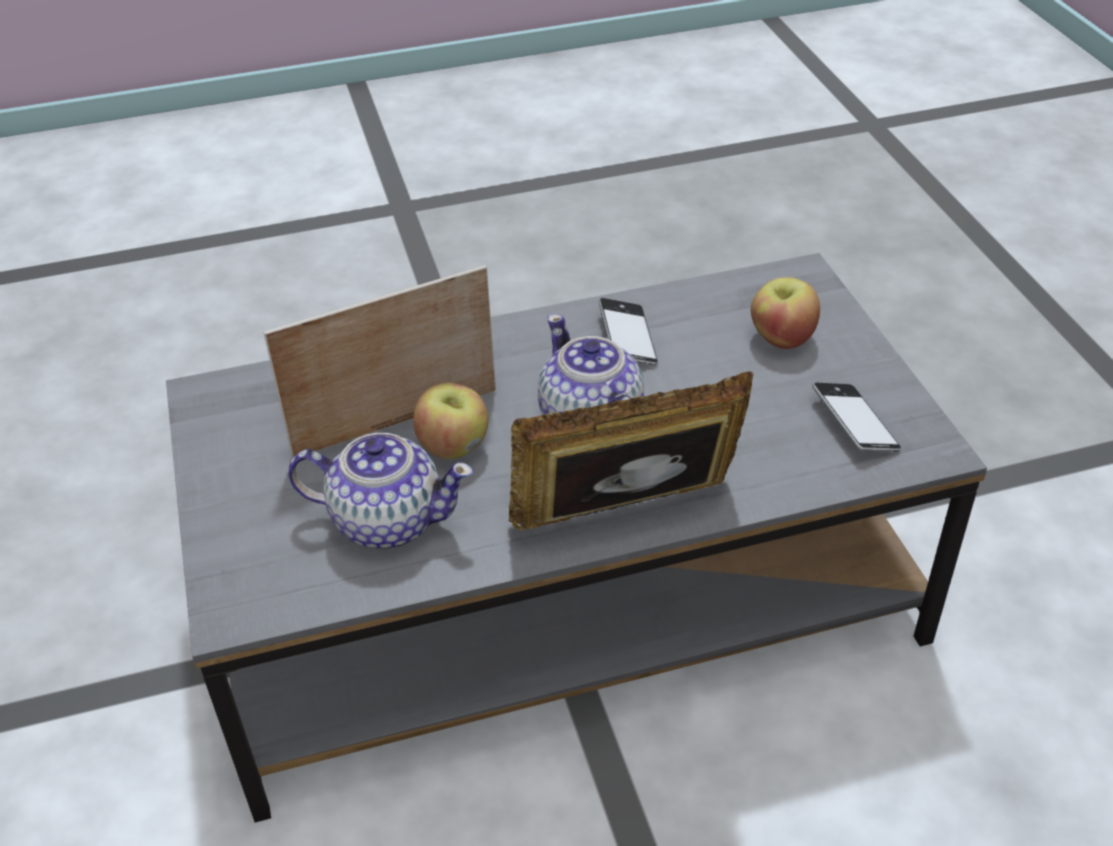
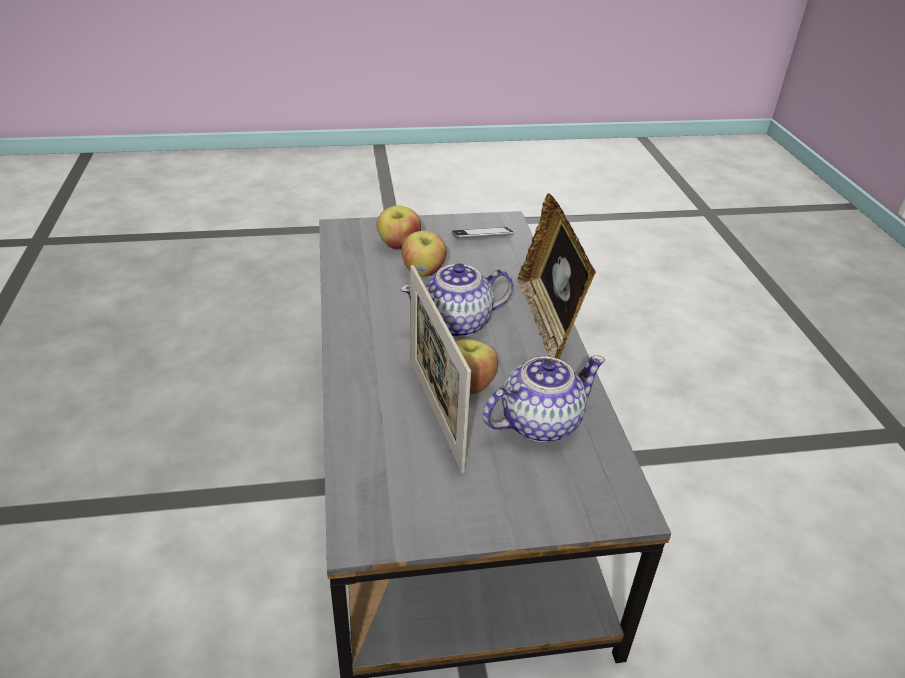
camera: 85 degrees left, 5 degrees down
(386, 520) = (538, 422): teapot -> teapot turned 45 degrees clockwise
(627, 338) = (376, 298): phone -> none
(716, 373) = (424, 271): none -> apple

